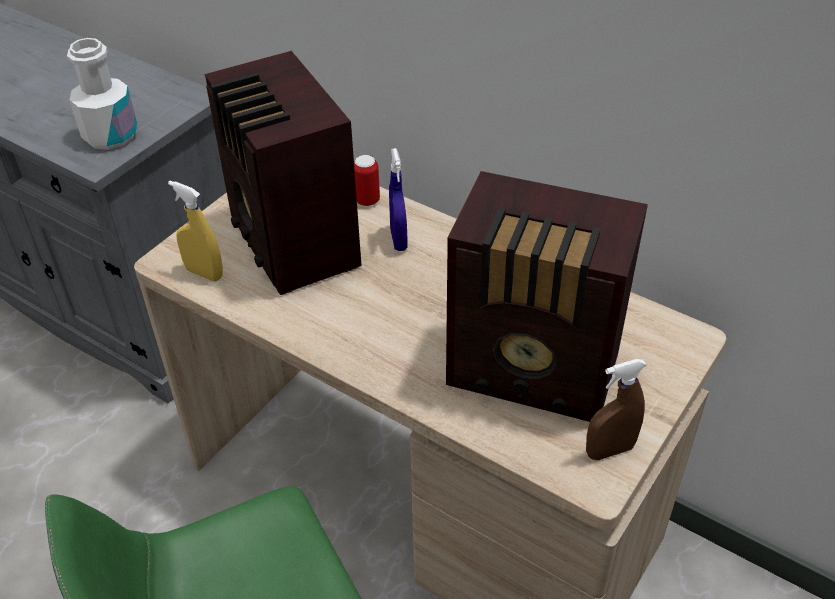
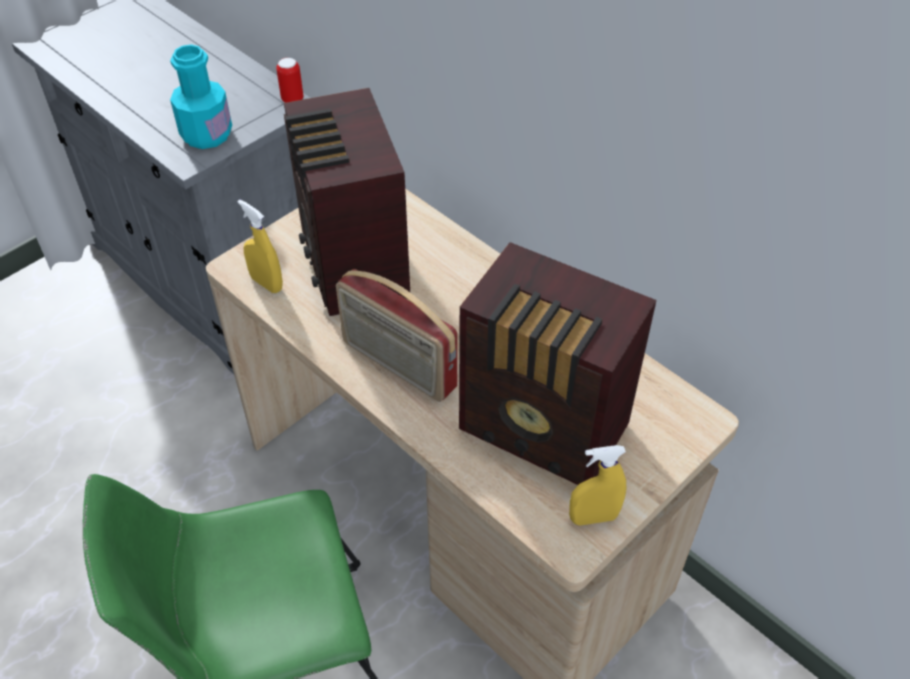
camera: 10 degrees right, 5 degrees up
(110, 136) = (206, 134): white bottle -> turquoise bottle
(364, 333) = (397, 366): none -> radio
(367, 200) = (432, 231): can -> can (292, 100)
(398, 240) = (452, 276): blue spray bottle -> none
(609, 450) = (593, 517): brown spray bottle -> yellow spray bottle

